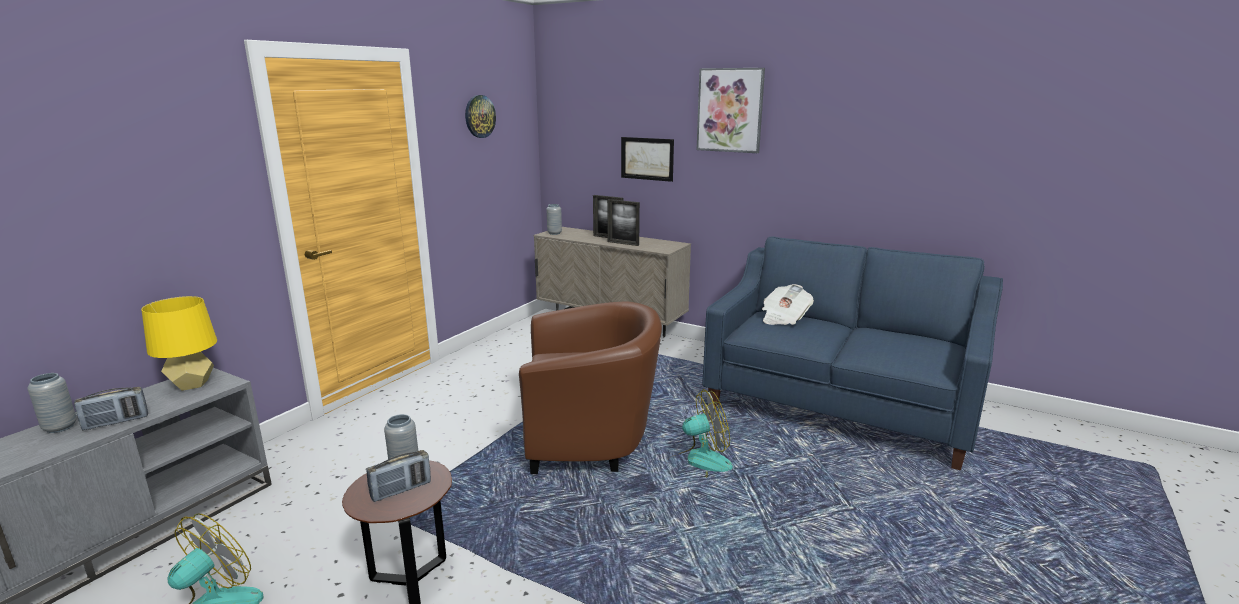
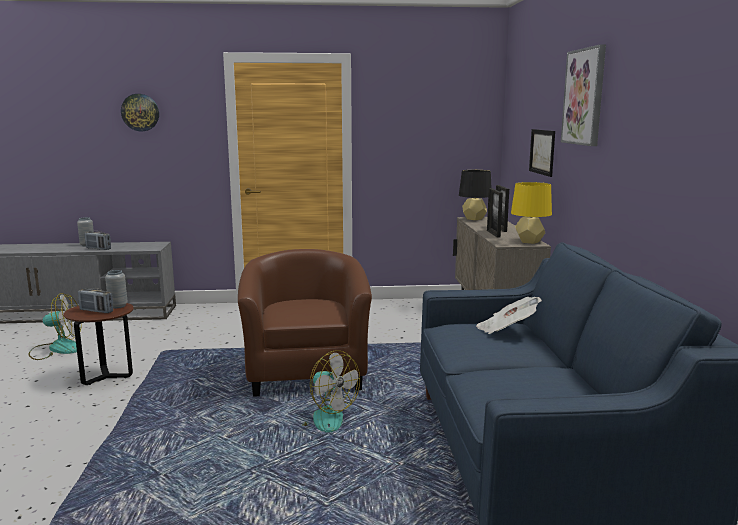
camera: 55 degrees right, 5 degrees down
(192, 384) = (146, 245): yellow table lamp -> yellow table lamp (529, 241)
(479, 116) = (423, 107): wall clock -> wall clock (140, 112)
(554, 233) = (474, 219): grey vase -> black table lamp
(591, 441) = (306, 373): brown armchair -> brown armchair turned 150 degrees counterclockwise

